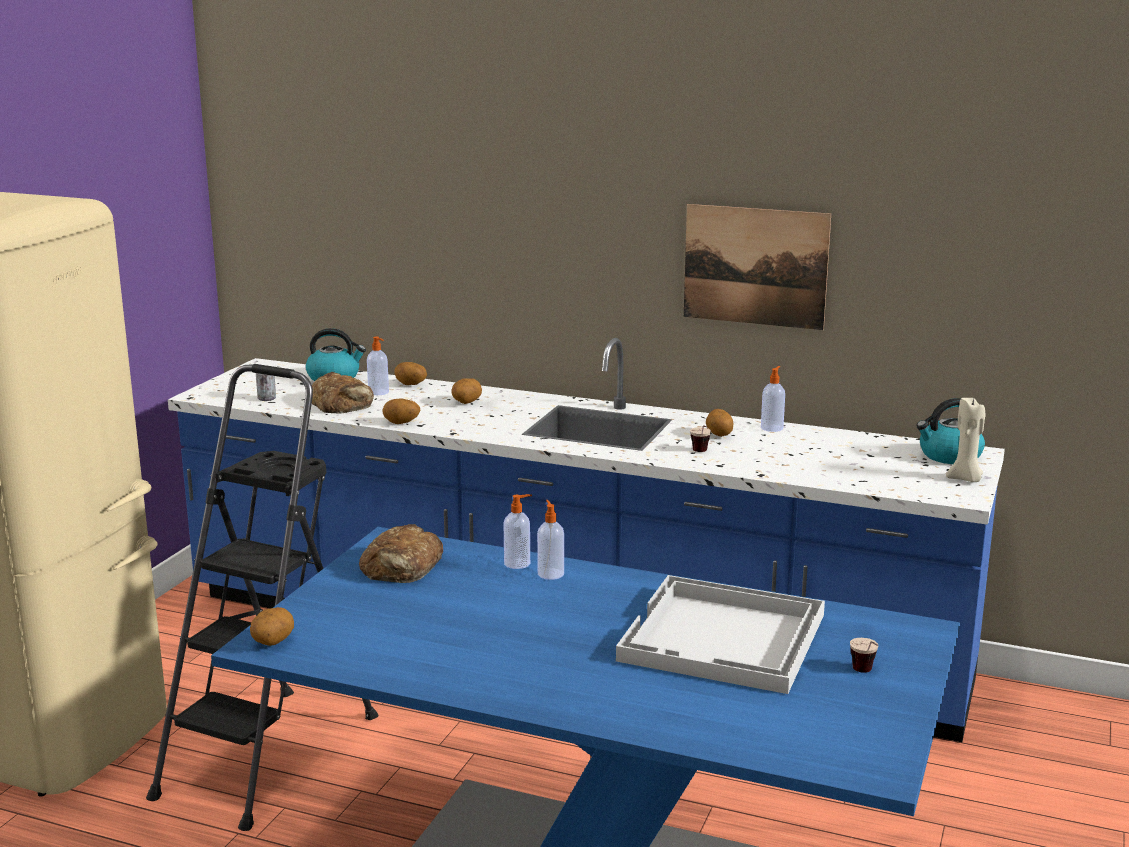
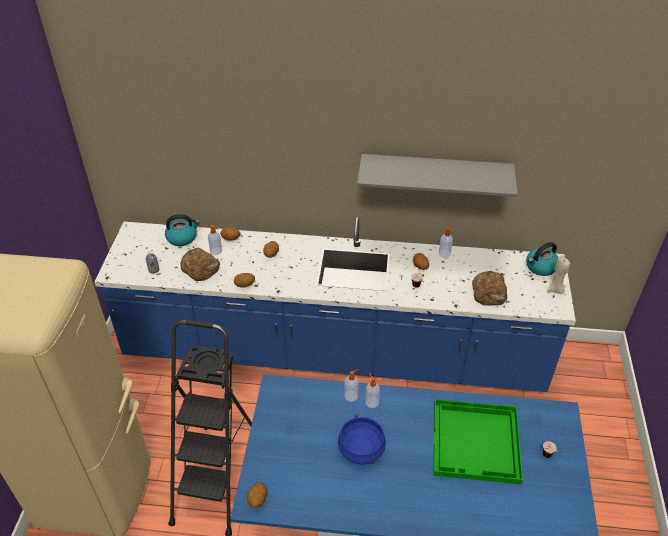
camera: 15 degrees left, 25 degrees up
(402, 566) = (293, 411): bread -> bread (489, 292)
(499, 617) = (362, 449): none -> blue cooking pot
(724, 638) = (476, 443): white tray -> green tray
(755, 266) = (435, 174): picture -> grey shelf

